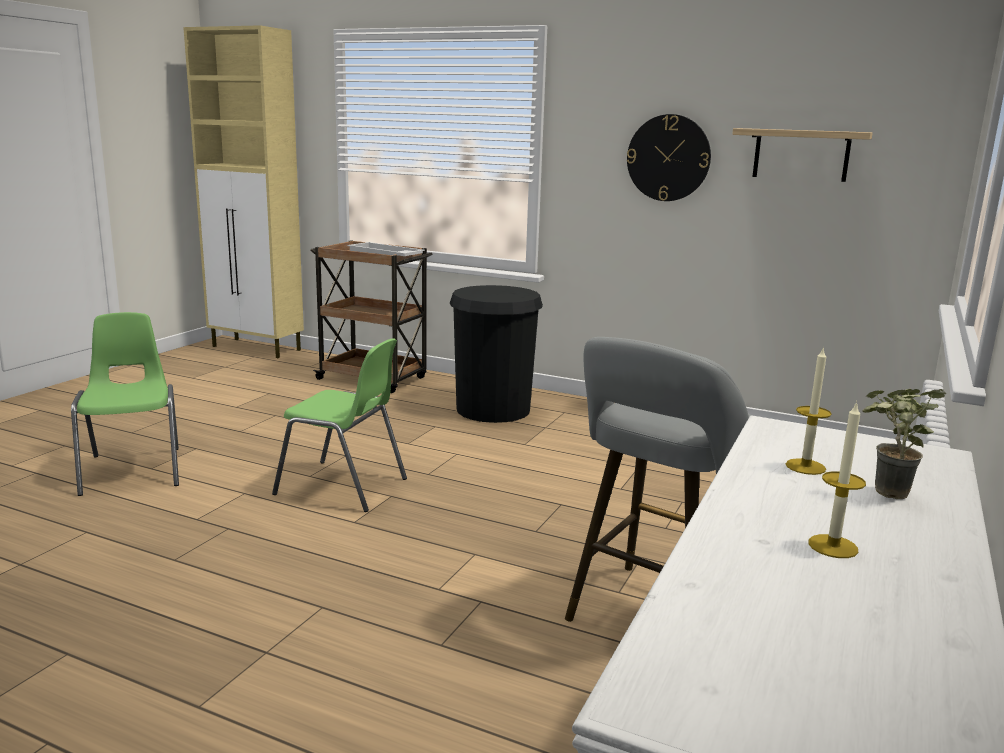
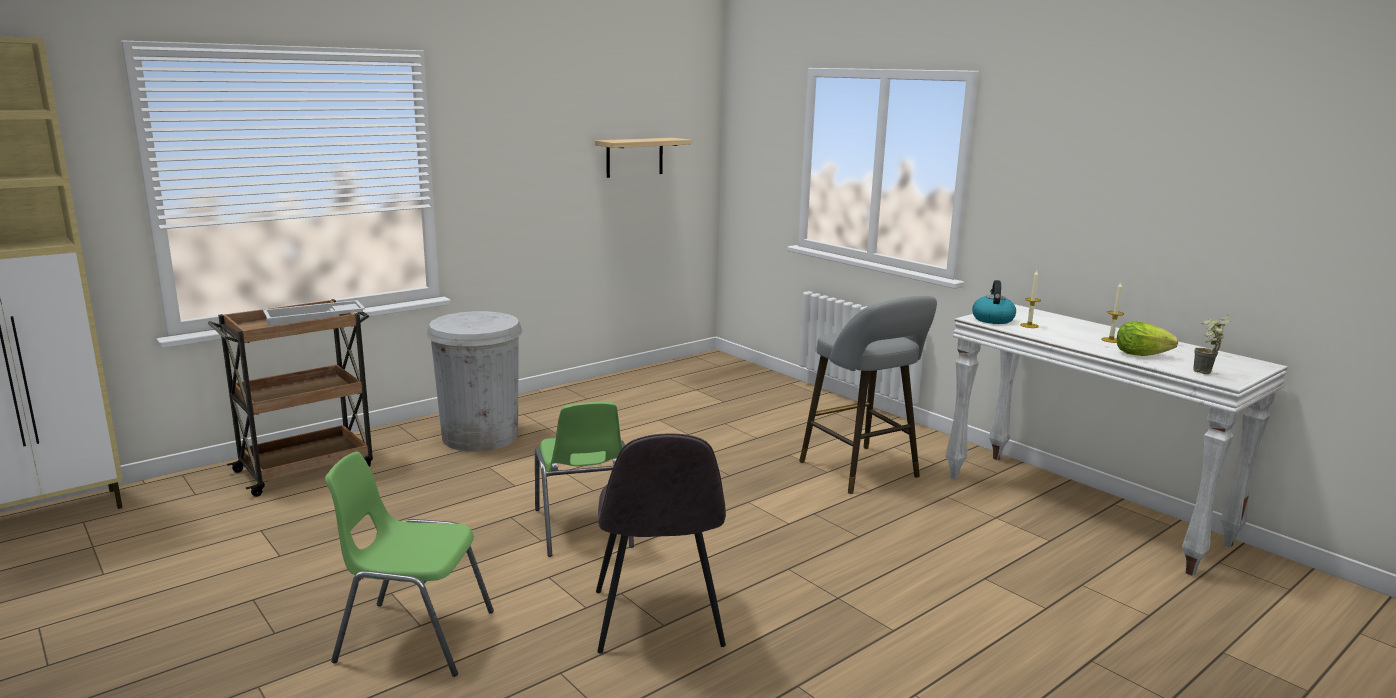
camera: 65 degrees left, 0 degrees up
(181, 555) = (657, 620): none -> grey chair
(343, 487) = (583, 529): green chair -> green chair turned 120 degrees clockwise
(493, 409) = (480, 436): black trash can -> white trash can
(668, 158) = (545, 169): wall clock -> none
(749, 579) = (1140, 354): none -> lettuce
(793, 438) = (992, 319): none -> kettle
(884, 494) = (1061, 324): potted plant -> potted plant (1204, 373)

